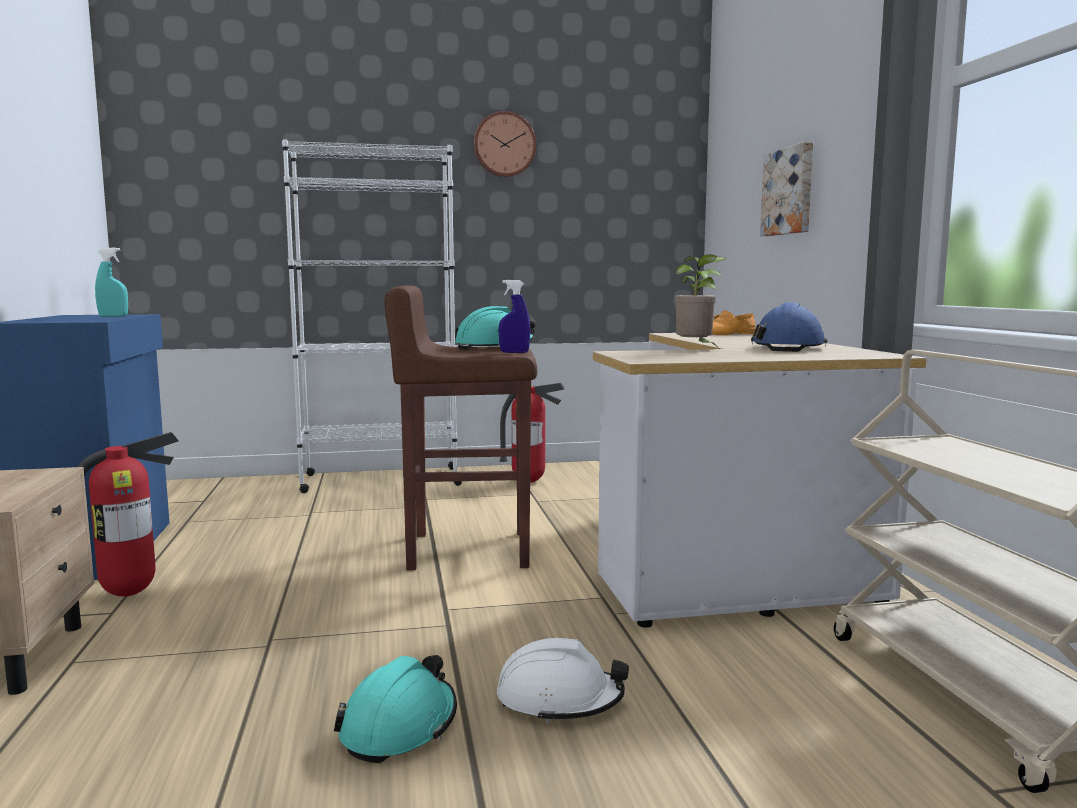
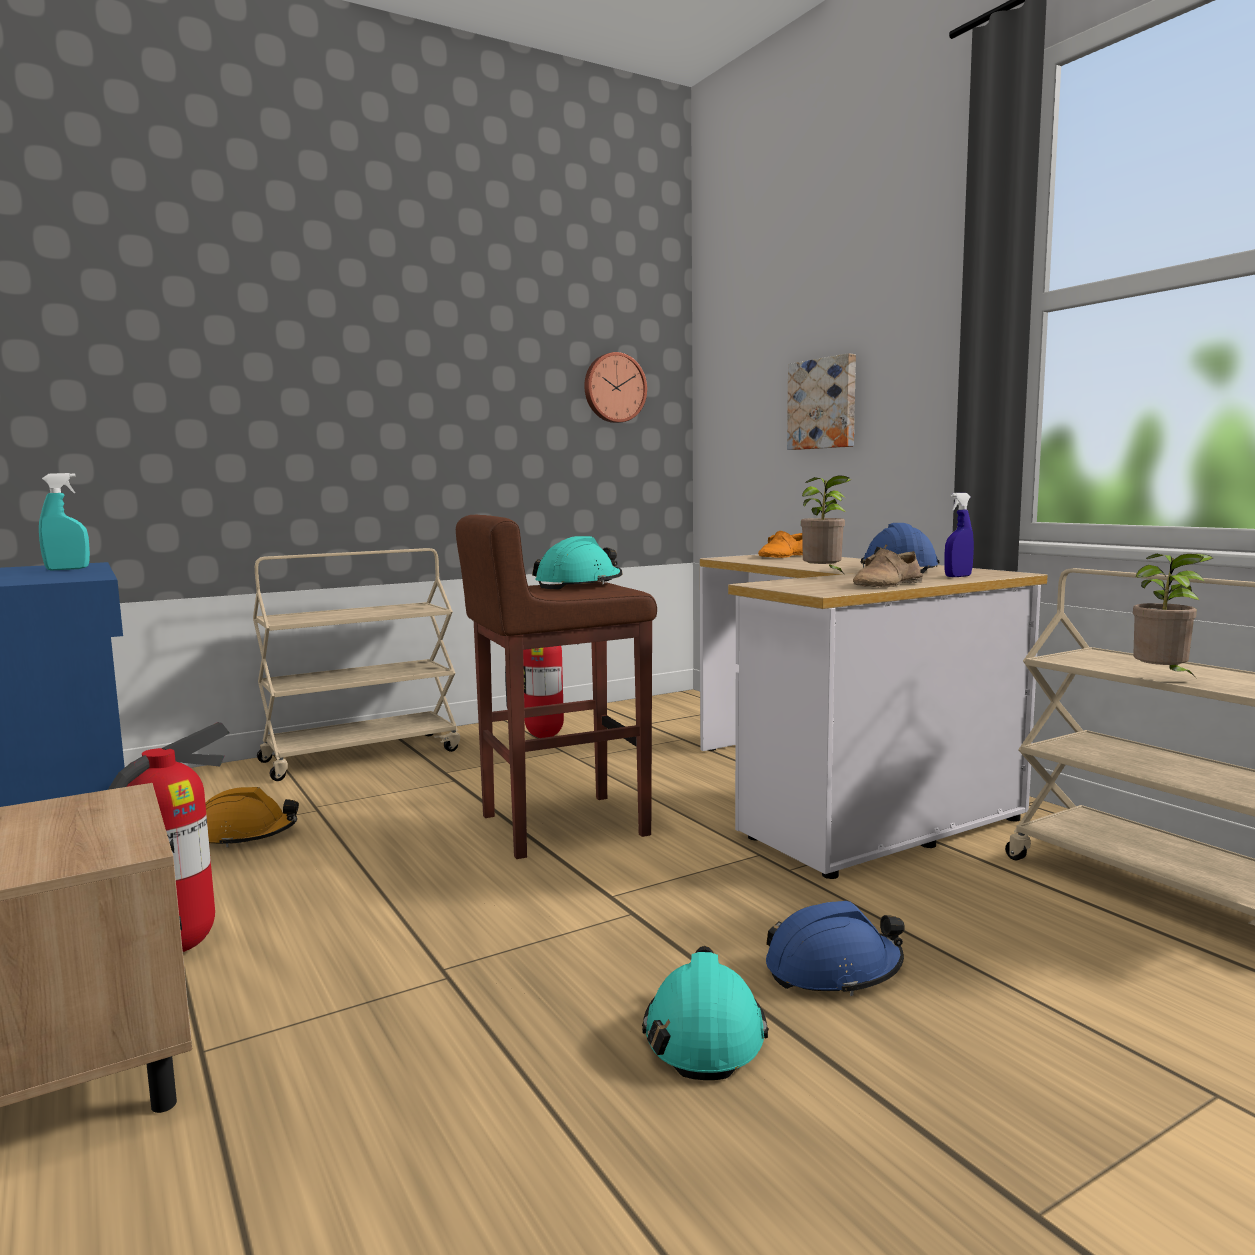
camera: 20 degrees left, 0 degrees up
(246, 525) = (246, 835): none -> orange hard hat
(380, 480) = (362, 755): white bookcase -> beige cart
(504, 145) = (482, 340): wall clock -> wall clock (614, 388)
(514, 352) = (623, 589): blue spray bottle -> blue spray bottle (958, 576)
(559, 700) = (833, 970): white hard hat -> blue hard hat
(727, 358) = (889, 585): none -> beige shoe
(953, 468) = (1163, 679): none -> potted plant

